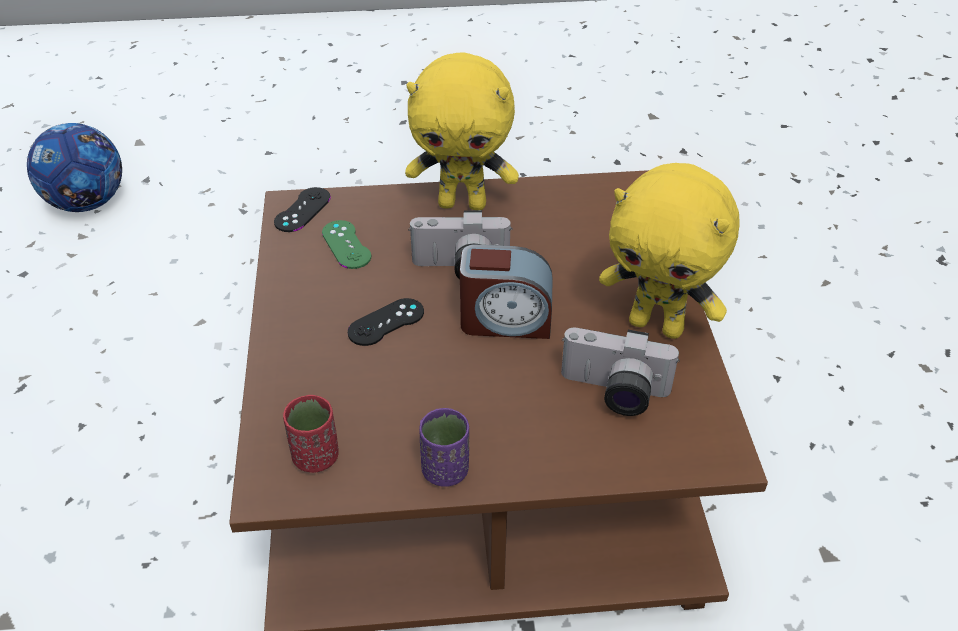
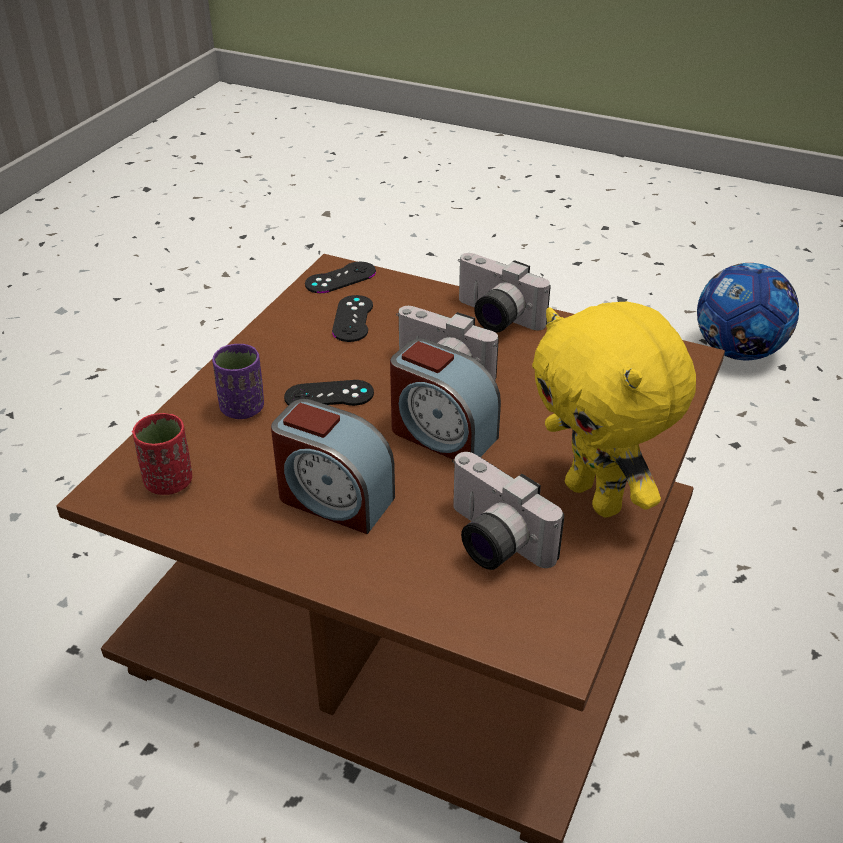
camera: 30 degrees right, 5 degrees down
(87, 203) = (249, 249): football -> football (737, 351)
(346, 245) = (352, 319): green game controller -> black game controller
(445, 470) = (267, 542): purple cup -> purple cup (242, 409)
(463, 203) = (493, 318): yellow plush toy -> camera
(467, 410) = (334, 499): none -> alarm clock

